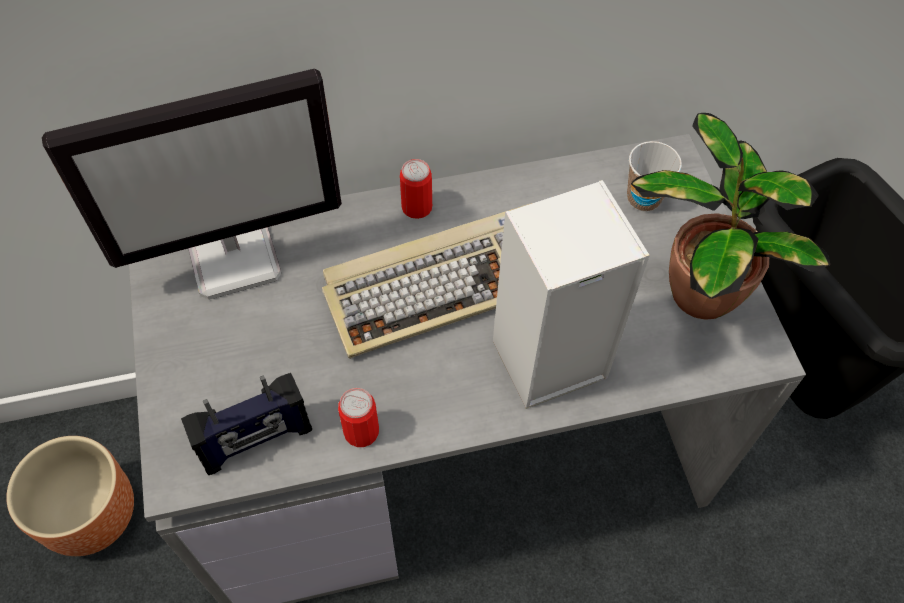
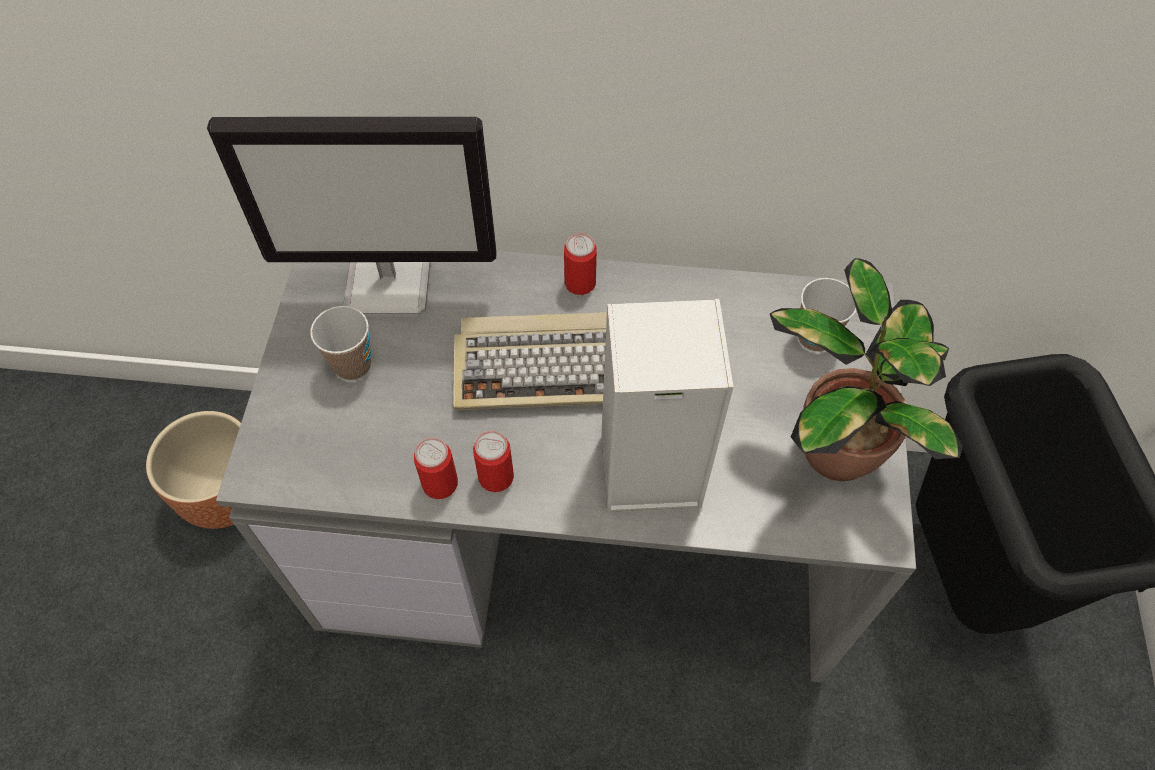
camera: 20 degrees right, 0 degrees up
(230, 345) = (352, 365): none -> cup
(256, 441) = (340, 462): radio -> none
(411, 408) = (496, 476): none -> can

